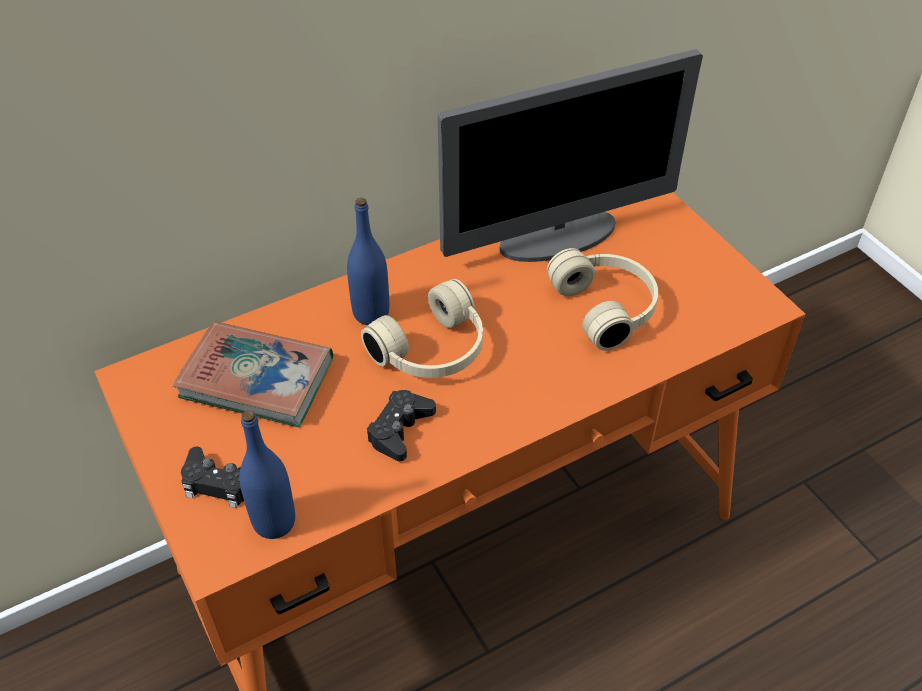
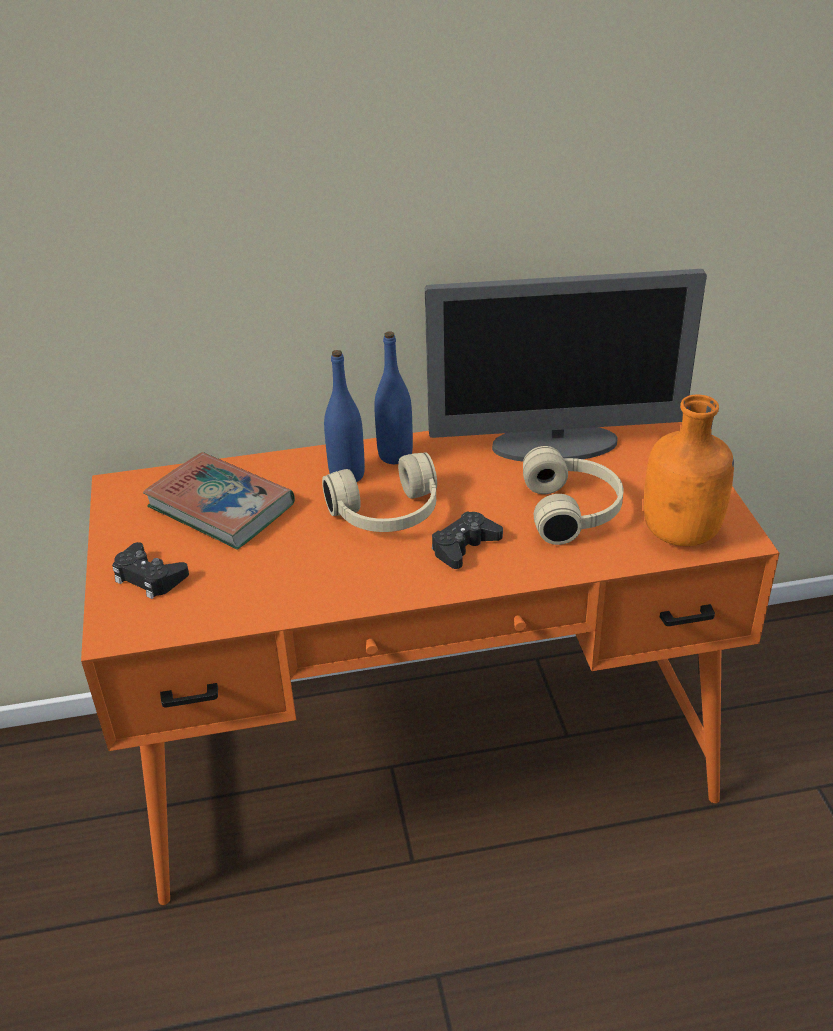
camera: 20 degrees right, 10 degrees down
(274, 522) = (177, 616): blue bottle -> blue bottle (395, 455)
(400, 429) = (324, 569): black game controller -> black game controller (464, 547)
(715, 312) = (682, 533): none -> orange bottle

